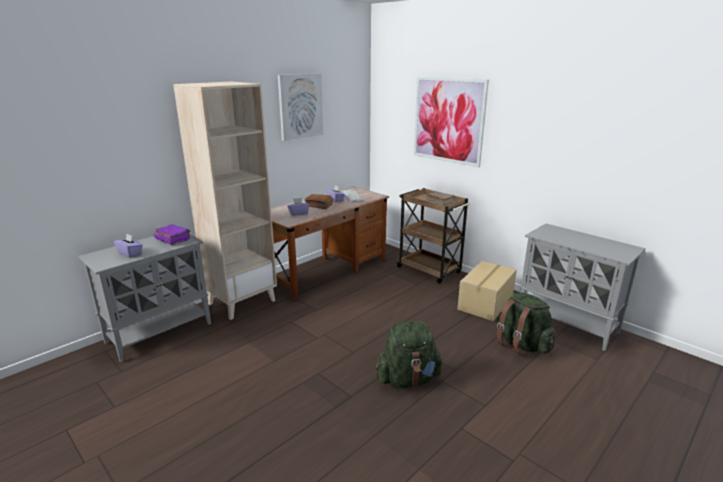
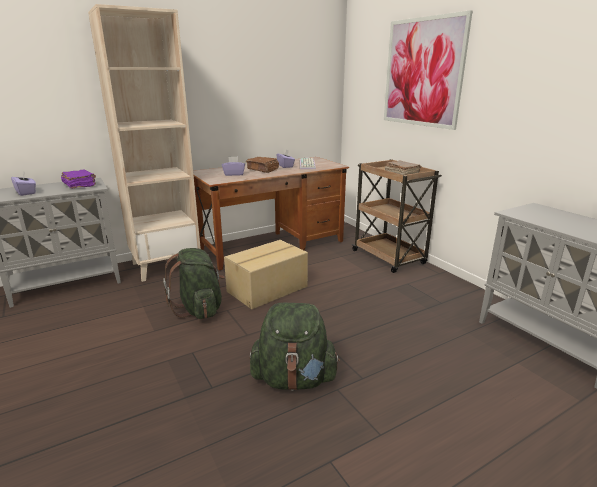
camera: 15 degrees right, 0 degrees up
(300, 106) = (252, 56): picture -> none
(486, 303) = (443, 302): cardboard box -> cardboard box (268, 289)
(521, 345) = (470, 361): green backpack -> green backpack (199, 309)

